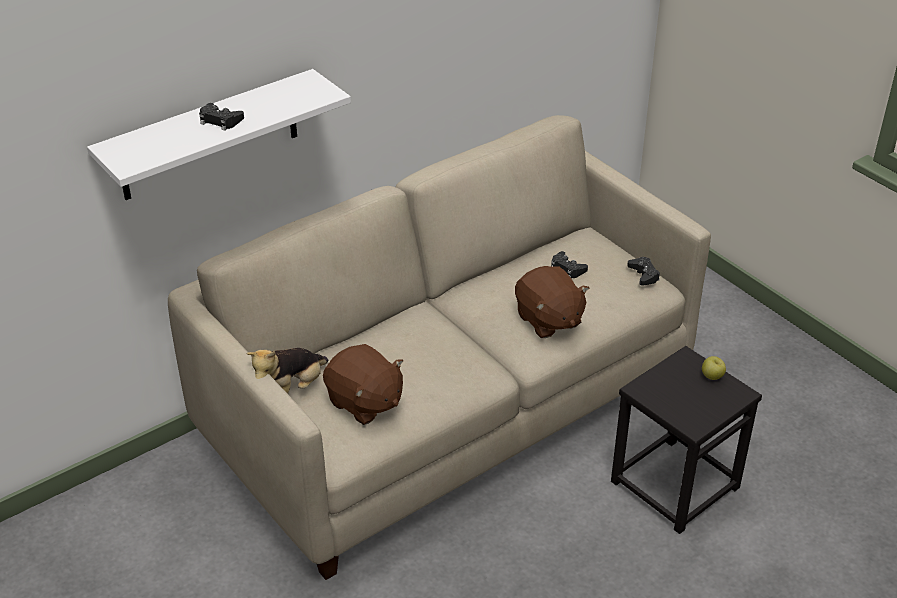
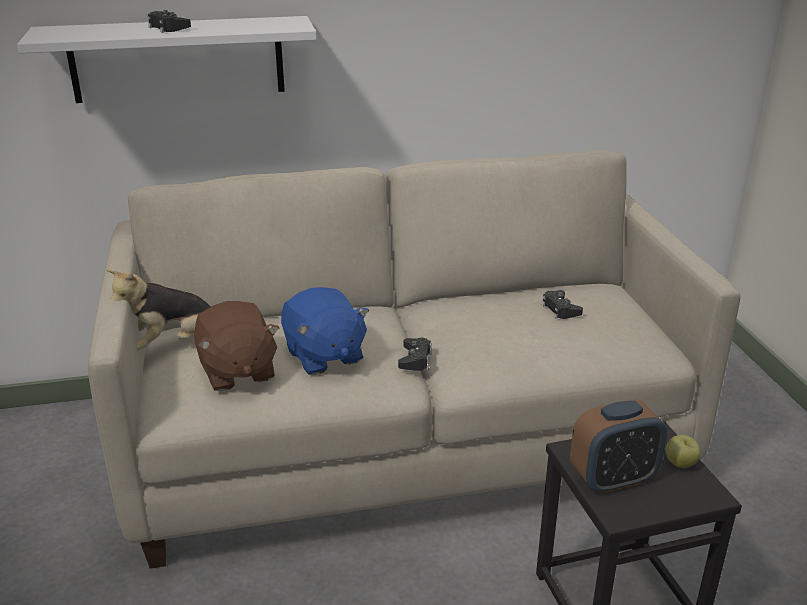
camera: 25 degrees right, 10 degrees down
(420, 367) = (323, 356): none -> blue plush toy
(548, 320) = (503, 349): brown plush toy -> none
(643, 275) = (649, 335): black game controller -> black game controller (415, 359)
(677, 402) = (613, 479): none -> alarm clock

